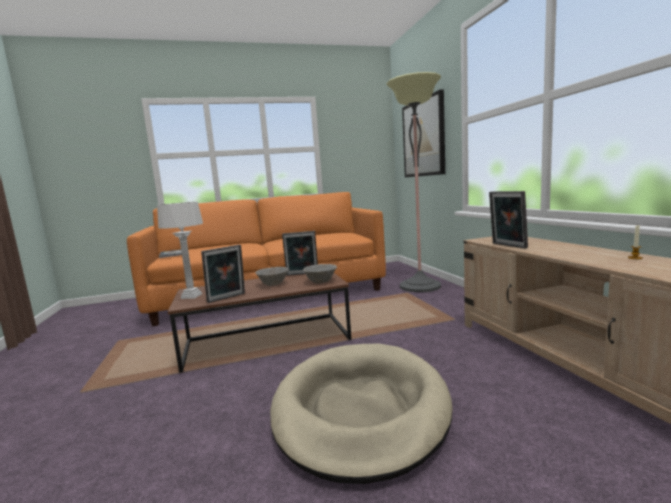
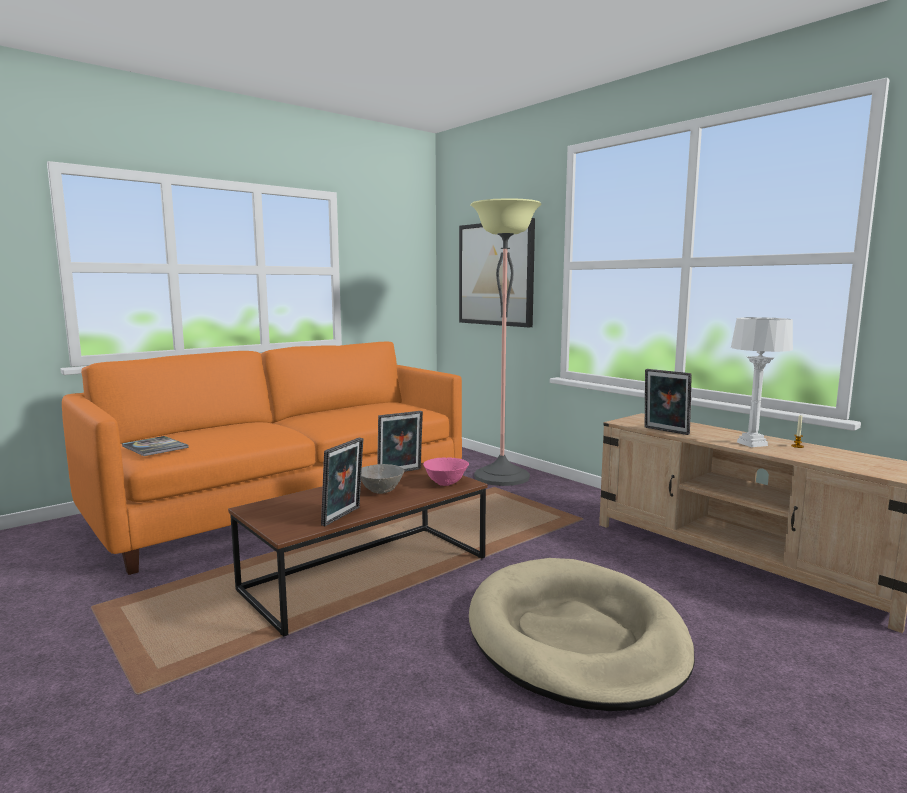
camera: 25 degrees left, 0 degrees up
(191, 296) = (276, 518): white table lamp -> white table lamp (752, 444)
(321, 281) = (446, 482): grey bowl -> pink bowl

